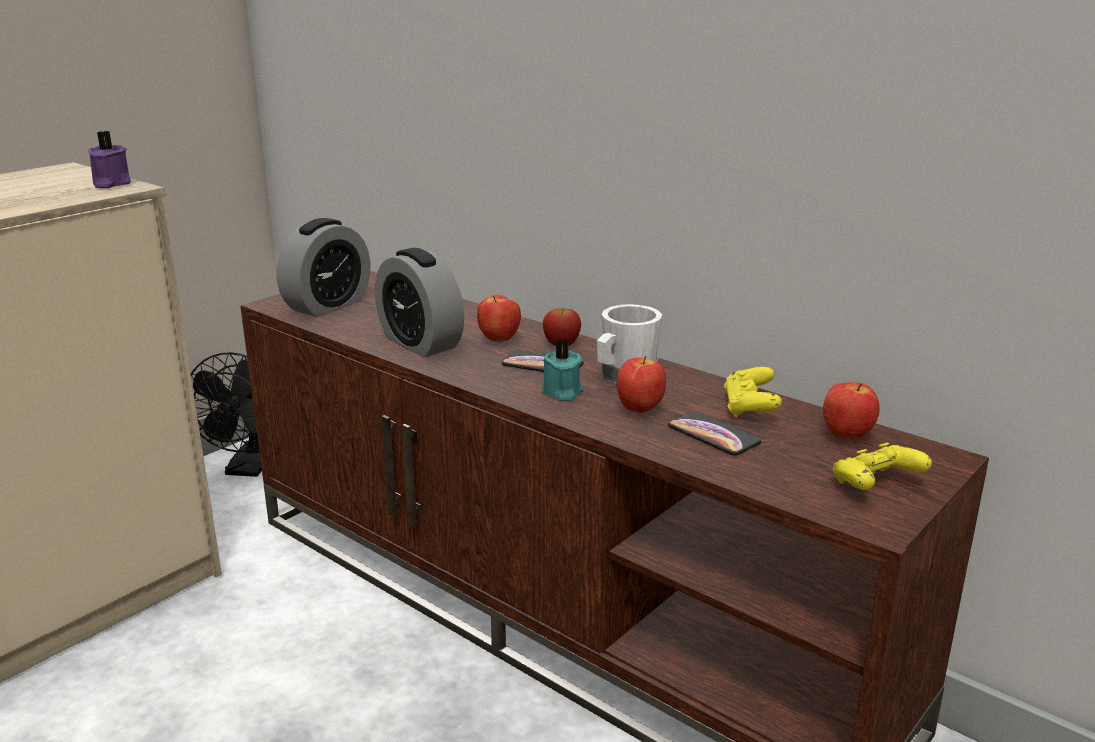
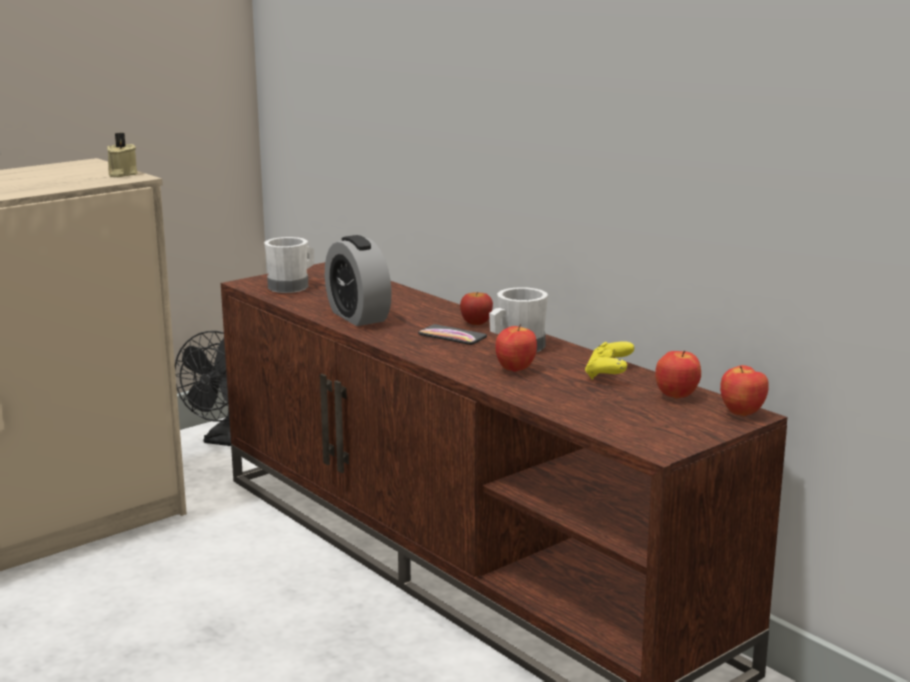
camera: 10 degrees right, 5 degrees down
(110, 184) = (121, 174): purple candle -> beige candle
(328, 305) = (292, 286): alarm clock -> white mug
(499, 340) = (424, 318): apple -> apple (742, 414)
(561, 392) = (458, 355): turquoise candle -> none
(713, 435) = (565, 389): phone -> none
(875, 486) = (675, 427): yellow game controller -> none

